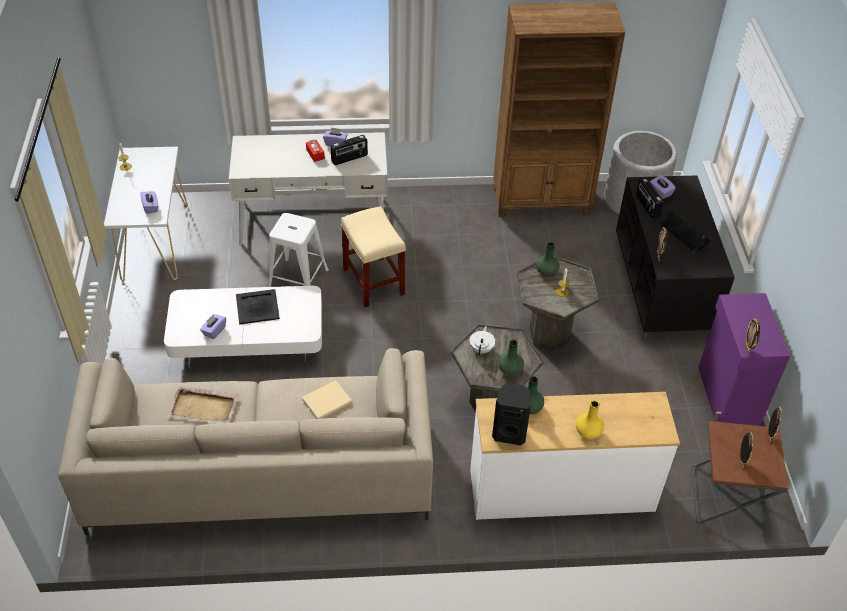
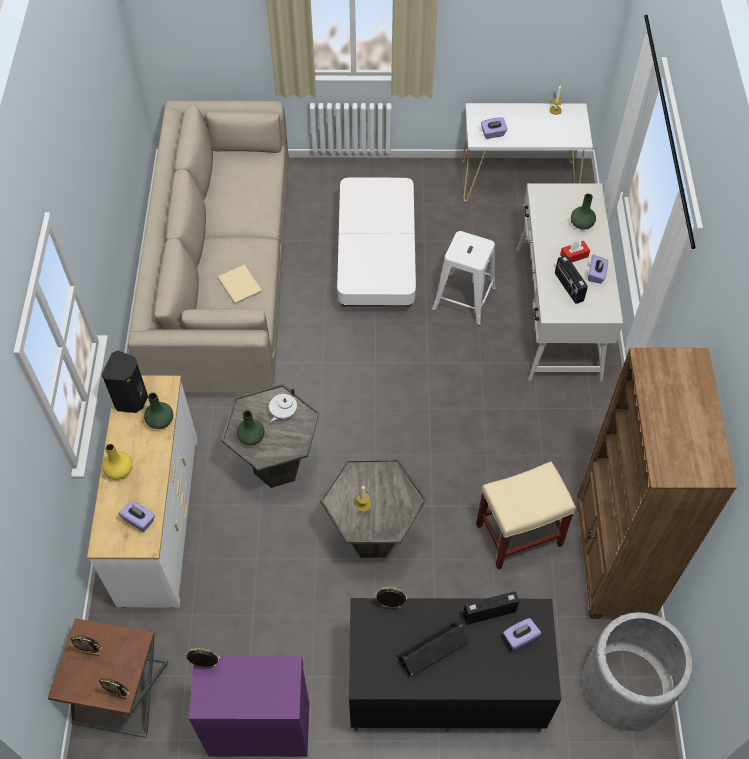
camera: 95 degrees right, 10 degrees up
(204, 407) = (246, 198): beige tray -> none
(214, 331) = (356, 212): purple tissue box -> purple tissue box (139, 520)
(257, 307) = (387, 243): black tray -> none
(374, 282) = (459, 367): beige stool -> beige stool (517, 535)
(482, 349) = (283, 413): white teapot -> white teapot turned 105 degrees clockwise
(547, 271) = (398, 492): green vase -> green vase (581, 224)

